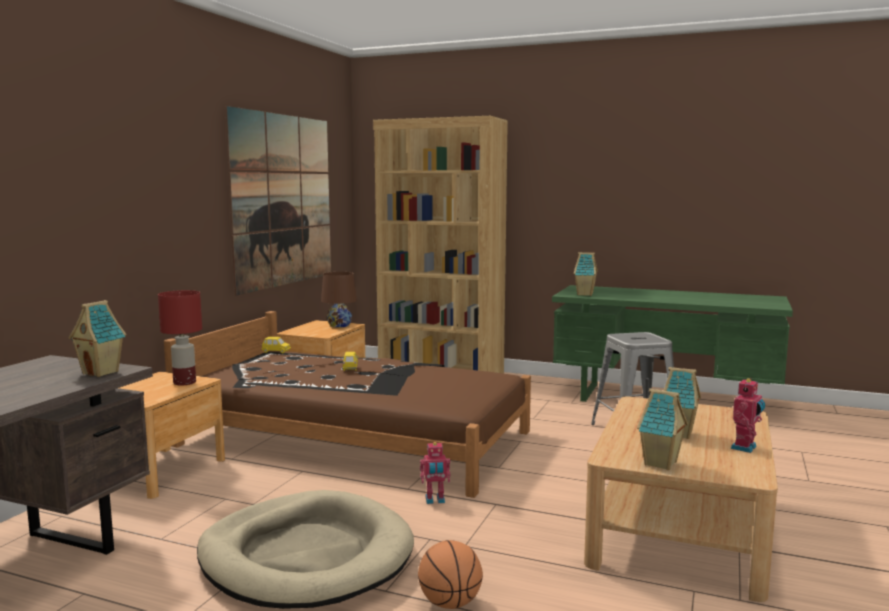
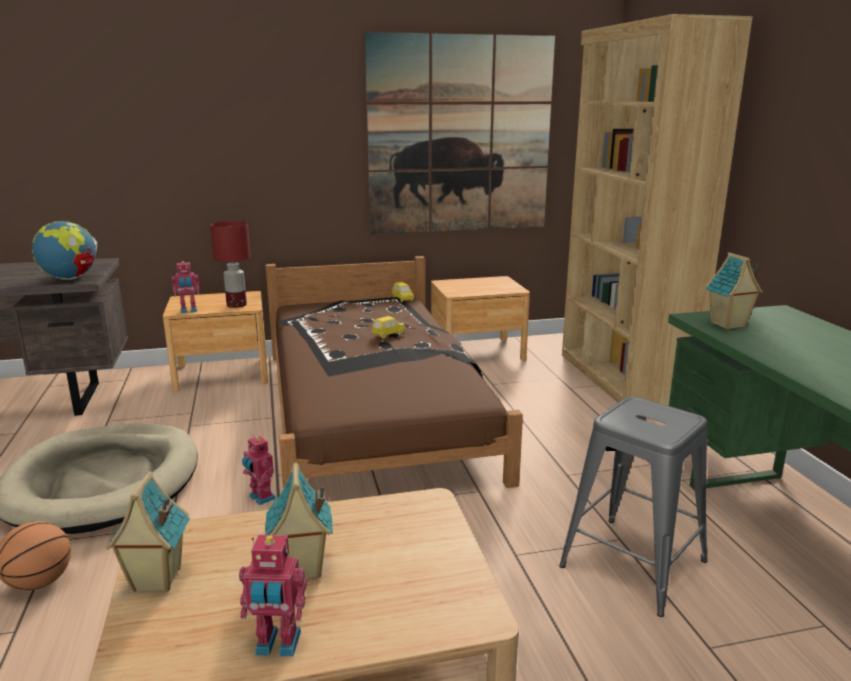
camera: 55 degrees right, 10 degrees up
(101, 372) = (70, 278): toy house -> globe
(156, 397) = (188, 311): none -> toy robot
(339, 325) = (502, 287): brown table lamp -> none

